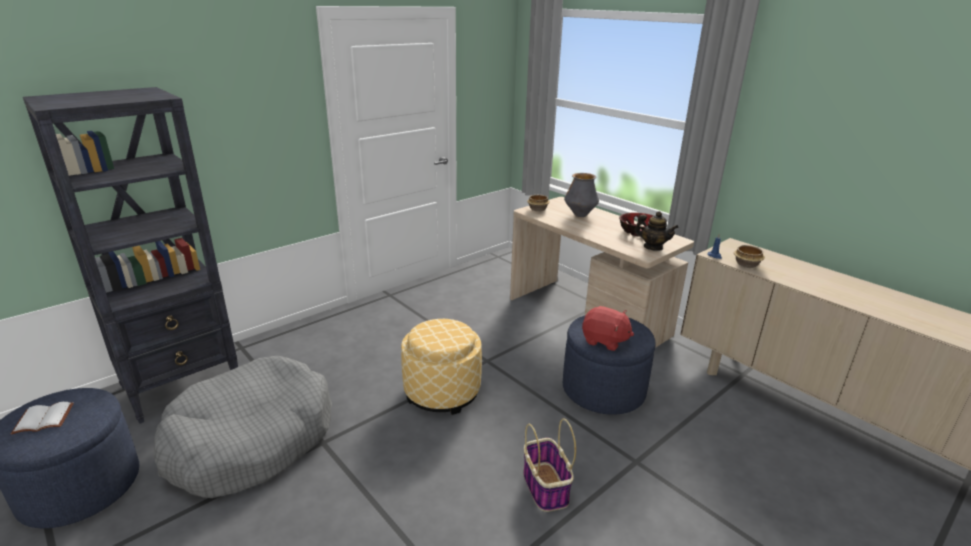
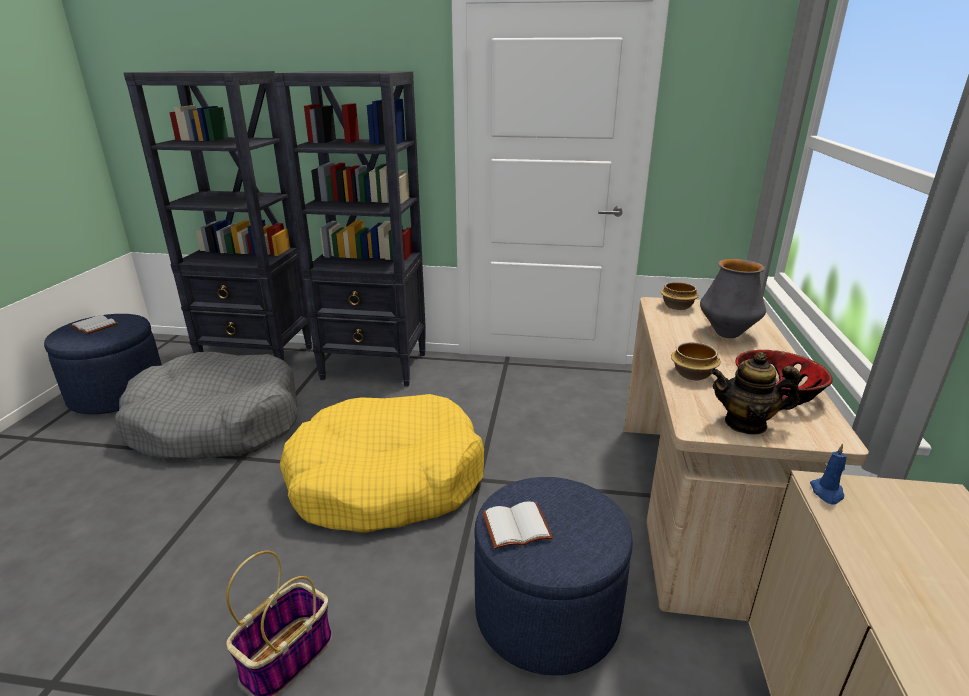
camera: 50 degrees right, 0 degrees up
(303, 339) = (375, 366): none -> black bookcase
(442, 391) = (386, 480): ottoman -> yellow dog bed
(604, 341) = (517, 525): red plush toy -> white book
(653, 247) = (746, 423): teapot -> teapot turned 105 degrees clockwise
(747, 265) = (874, 549): bowl -> bowl (693, 374)

